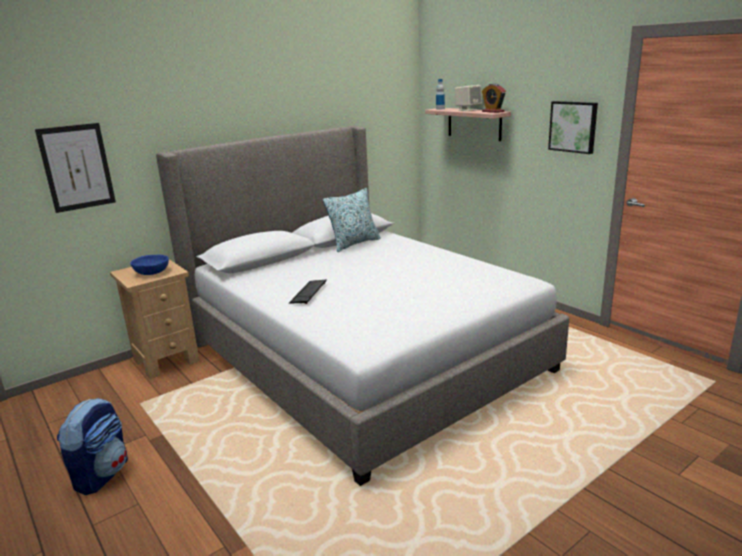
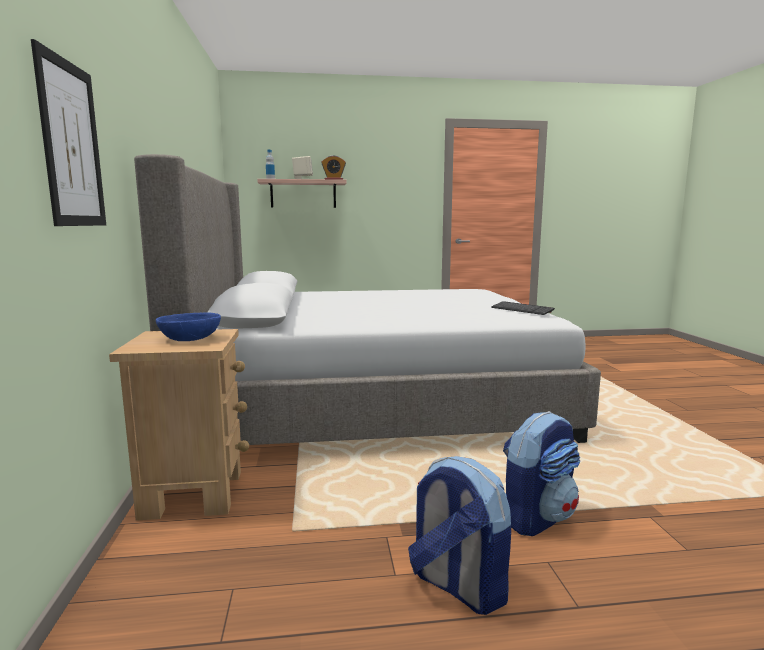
camera: 60 degrees left, 10 degrees down
(195, 486) = (537, 517): none -> backpack
(308, 292) = (400, 315): keyboard -> keyboard (522, 309)
(354, 243) = (297, 298): pillow -> none
(573, 126) = (406, 190): picture -> none

